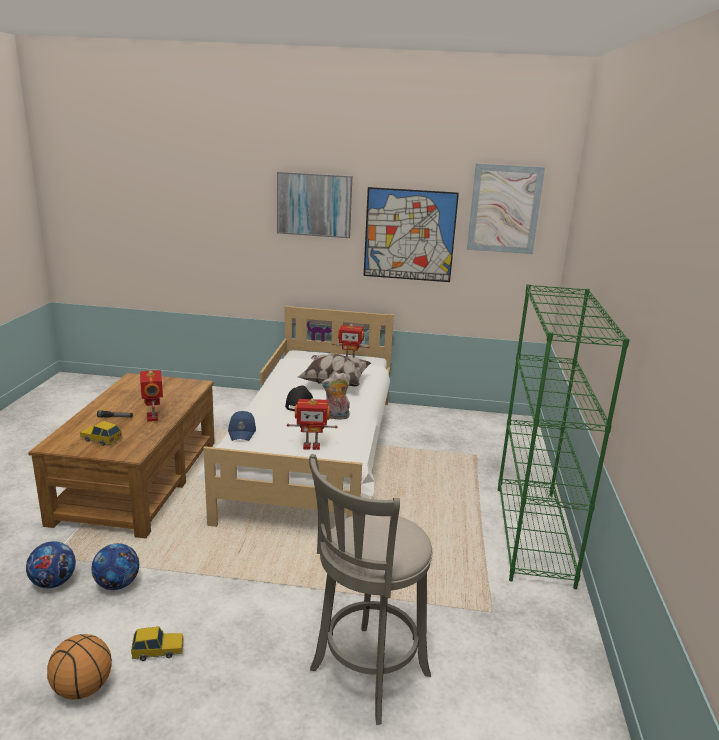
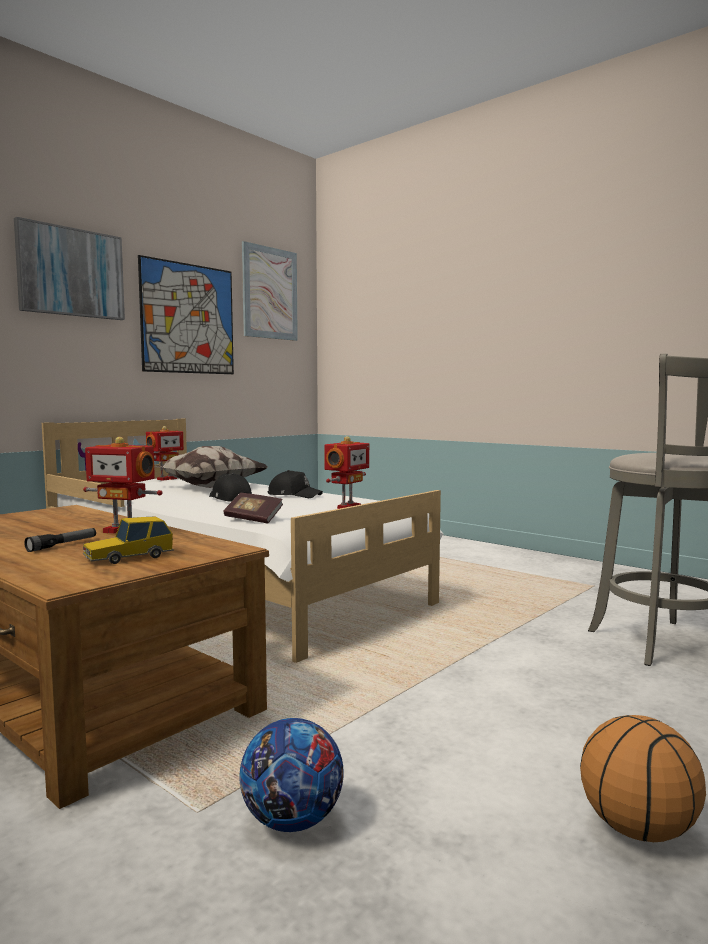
camera: 55 degrees left, 15 degrees down
(117, 584) = (369, 754): football -> none
(158, 650) = (568, 747): toy car -> none
(242, 431) = (253, 519): blue cap -> book
(336, 417) = (294, 495): plush toy -> black cap
(533, 534) = (494, 553): green bookcase -> none

